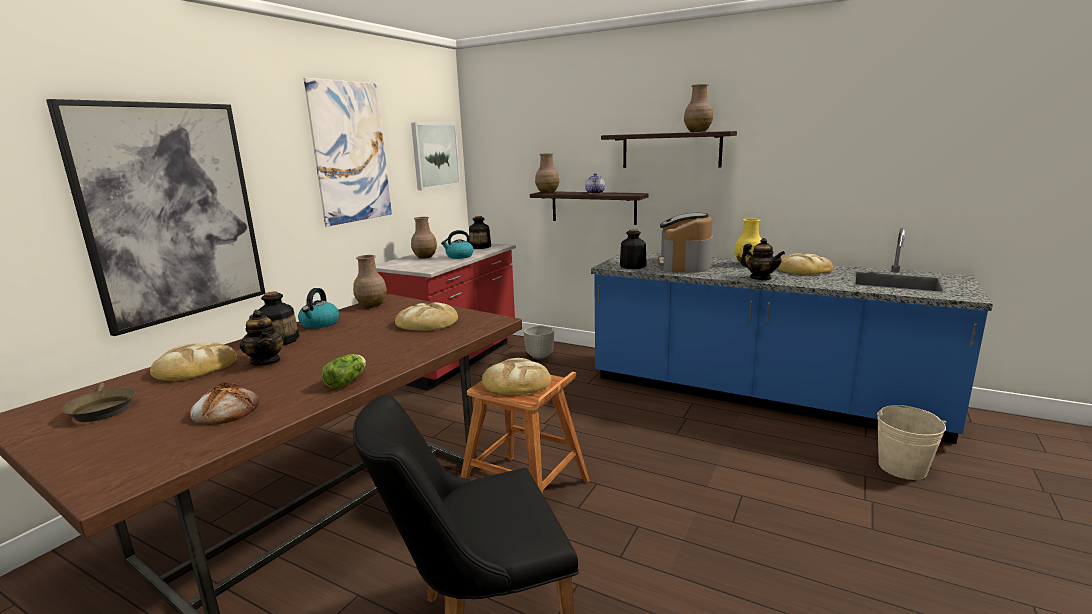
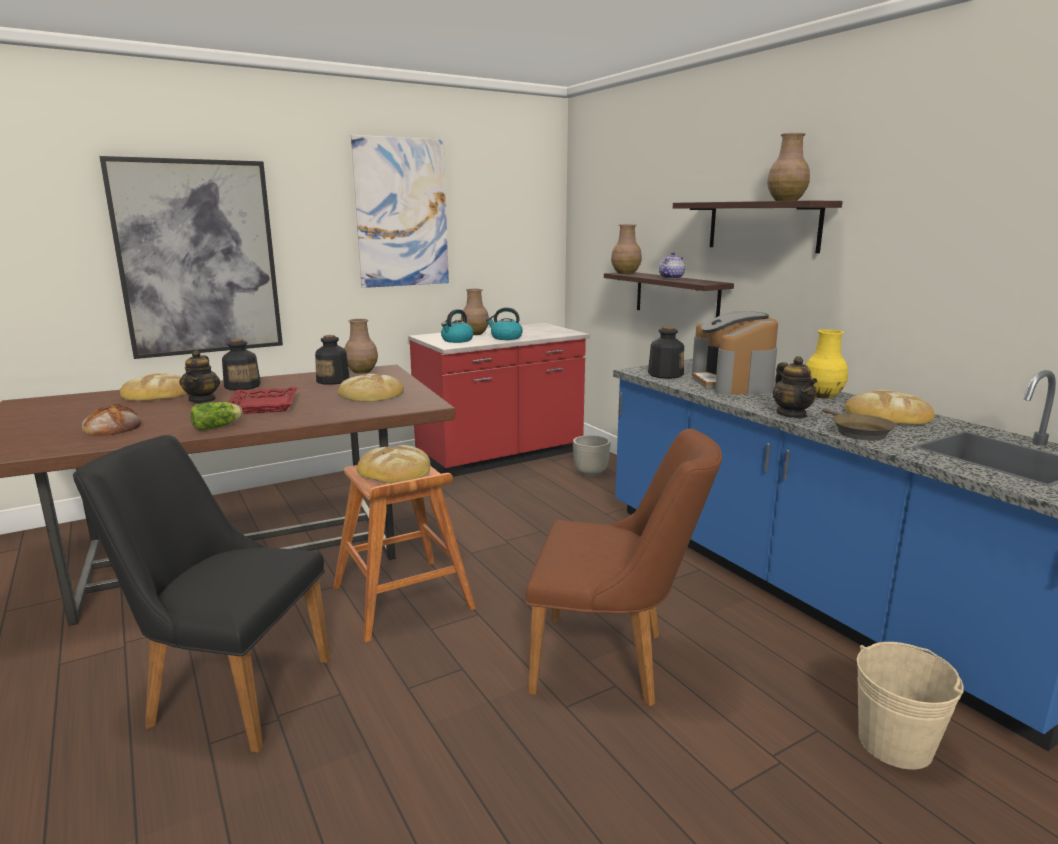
camera: 30 degrees right, 0 degrees up
(102, 409) = (61, 409): brown frying pan -> brown frying pan (857, 432)
(319, 324) = (294, 379): kettle -> kettle (457, 340)
(348, 352) = (264, 406): none -> red tray
(435, 155) = (520, 221): picture -> none
(480, 246) = (549, 331): bottle -> bottle (333, 381)
(684, 264) = (732, 383): coffee machine -> coffee machine turned 45 degrees counterclockwise
(721, 481) = (613, 662): none -> brown chair

